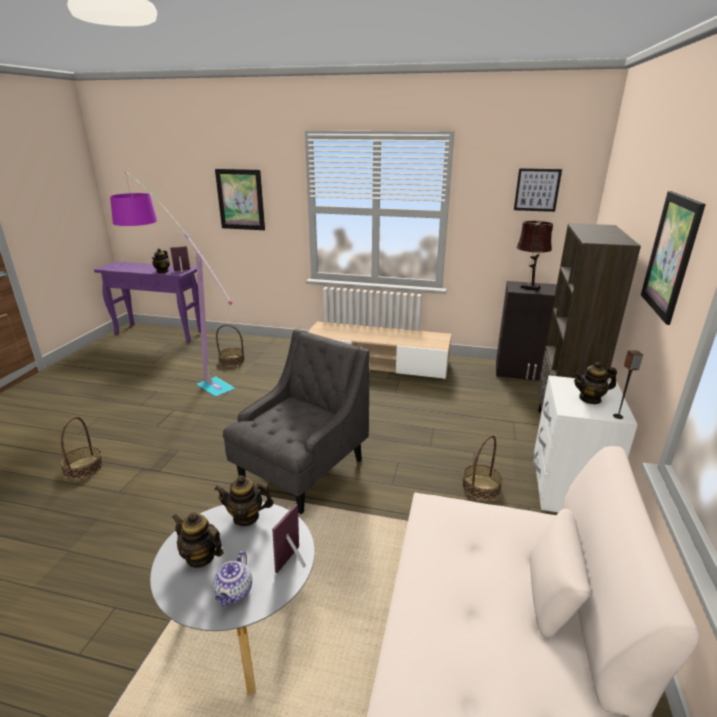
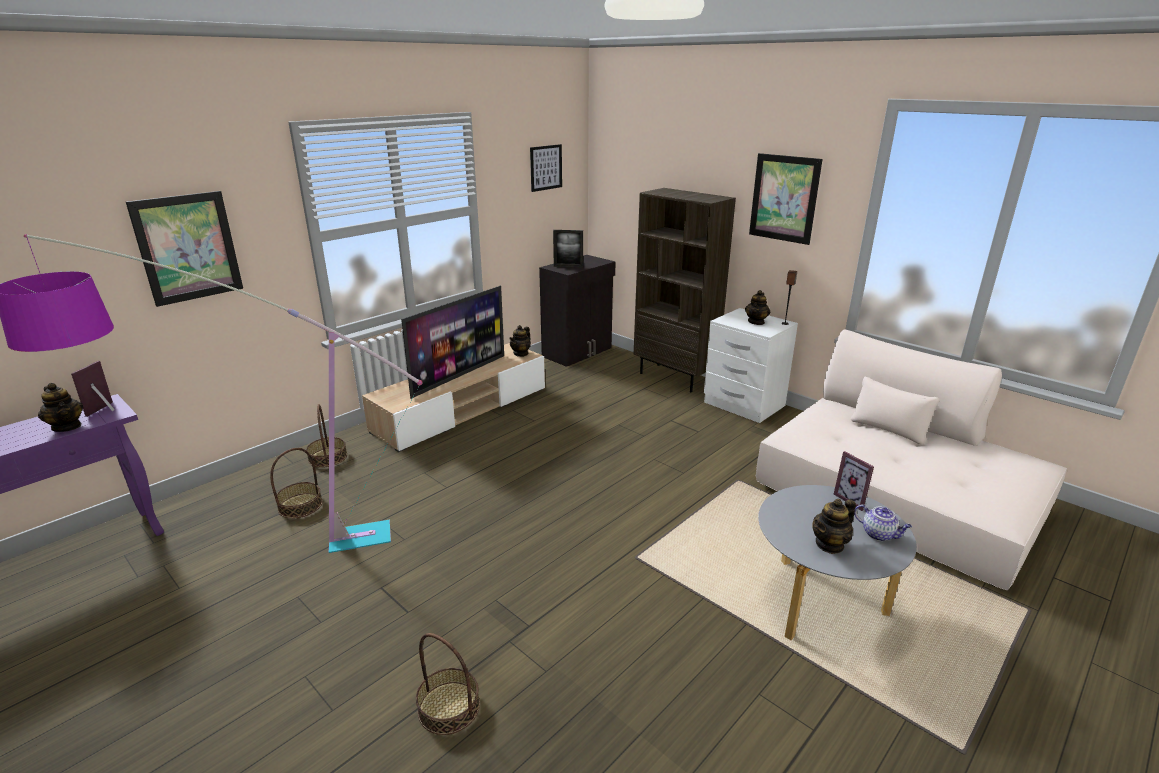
camera: 60 degrees left, 0 degrees up
(246, 517) = (785, 511): teapot -> teapot (521, 353)
(301, 471) = (623, 516): grey armchair -> none
(376, 335) = (459, 375): none -> television
(481, 487) = (717, 435): basket -> basket (327, 457)
(528, 287) = (568, 266): brown table lamp -> picture frame

